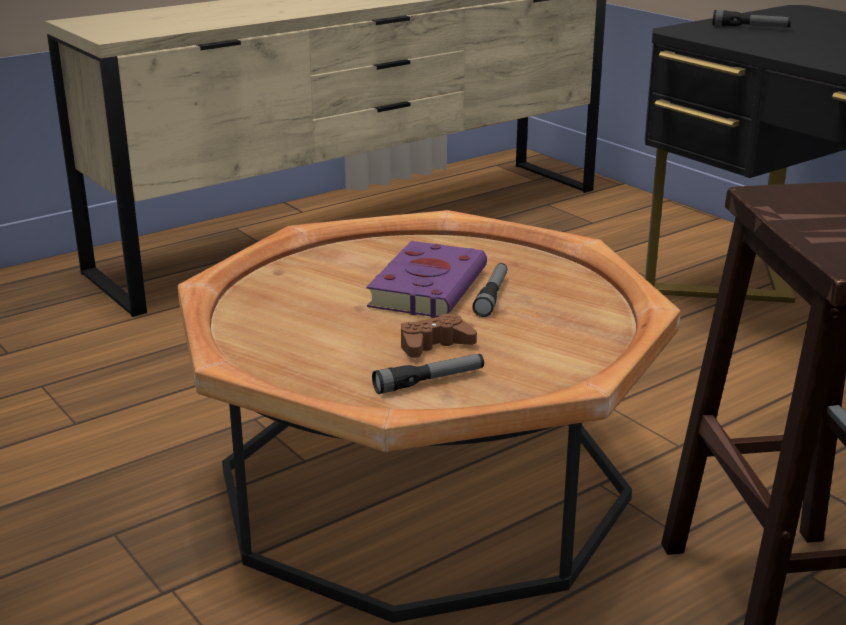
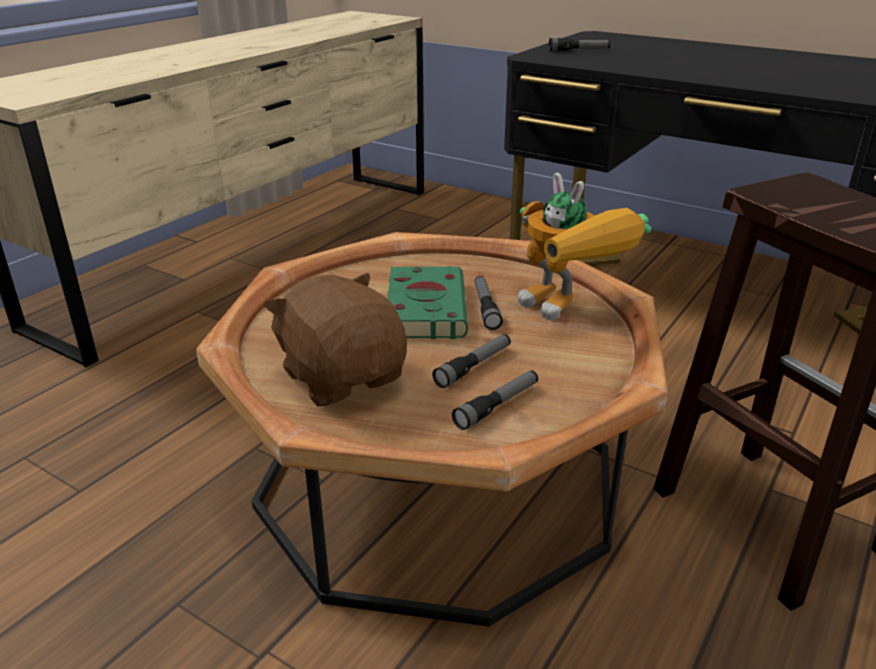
camera: 20 degrees left, 5 degrees up
(300, 332) = (343, 377): none -> brown plush toy
(429, 286) = (425, 307): purple book -> green book
(434, 345) = (474, 366): brown game controller -> flashlight
(581, 313) = (569, 312): none -> toy robot

